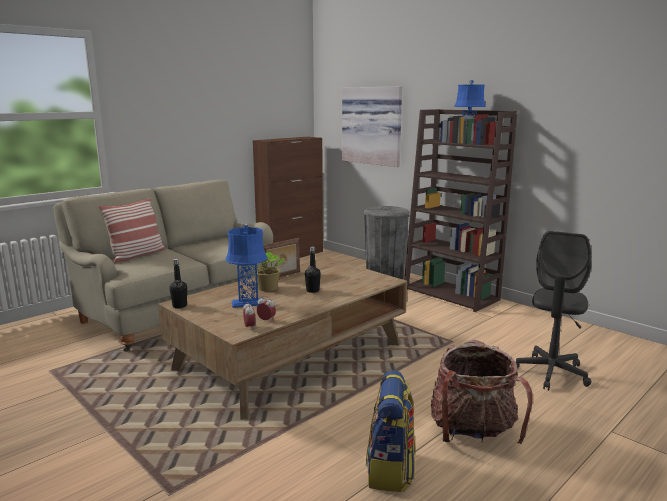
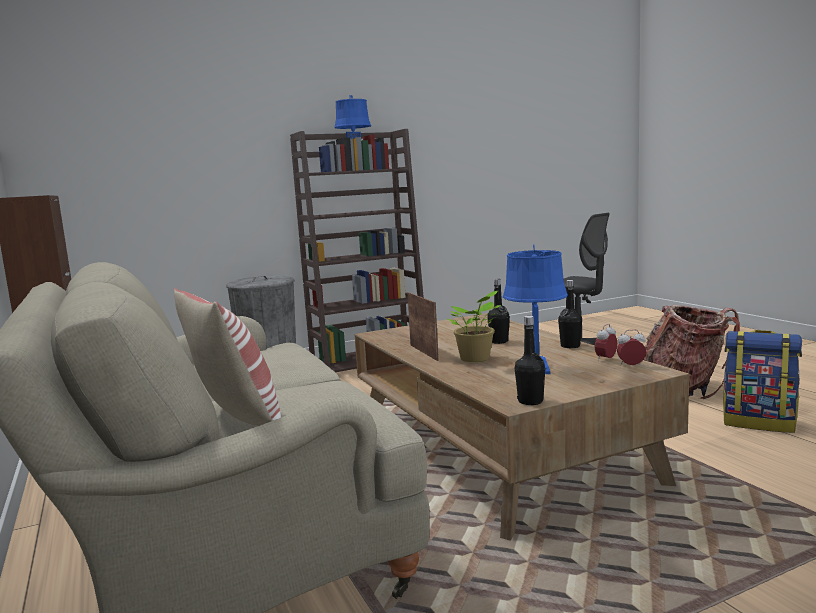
camera: 70 degrees left, 5 degrees down
(303, 310) = (570, 346): none -> black bottle
(373, 125) = (168, 166): picture -> none

